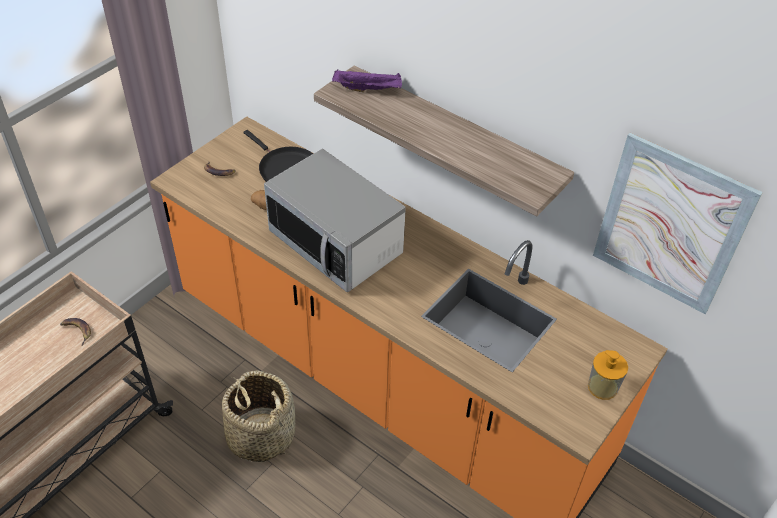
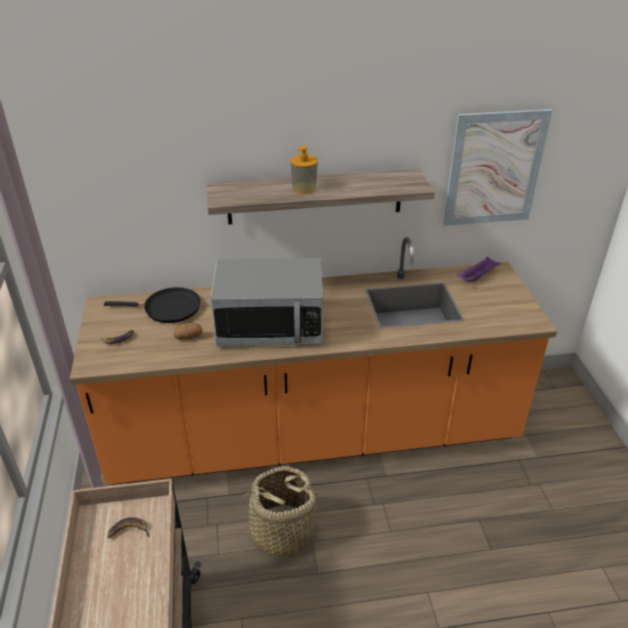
camera: 45 degrees left, 10 degrees down
(368, 89) = (240, 188): purple tray -> purple tray (477, 277)
(602, 387) = (511, 296): soap dispenser -> soap dispenser (304, 188)

